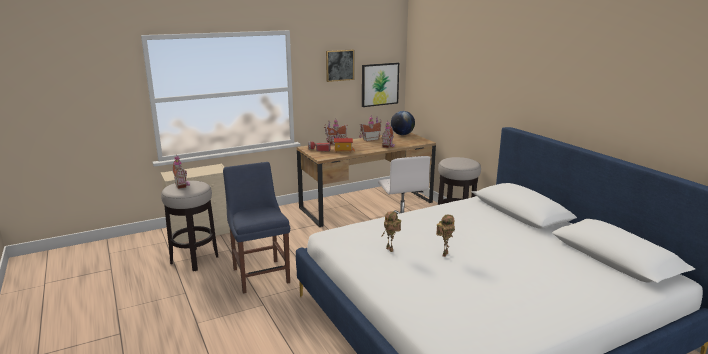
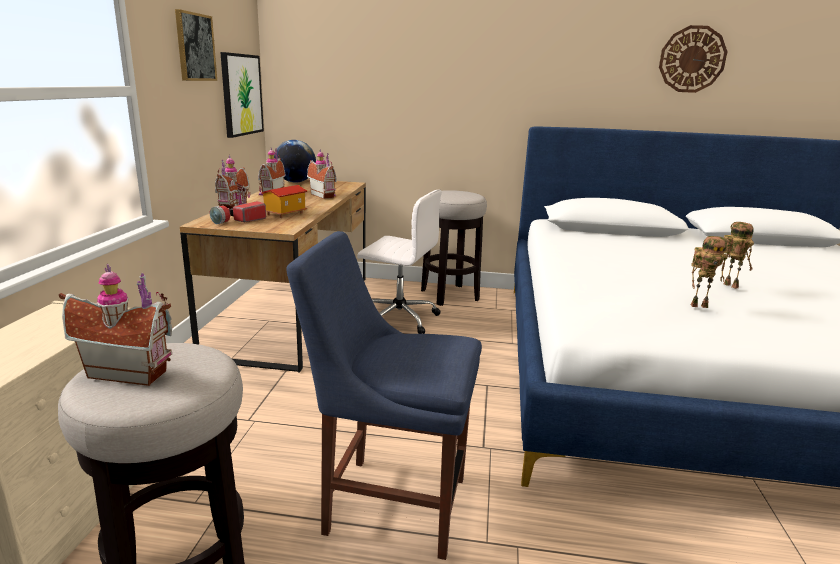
camera: 55 degrees left, 0 degrees up
(615, 95) = (692, 59): none -> wall clock

